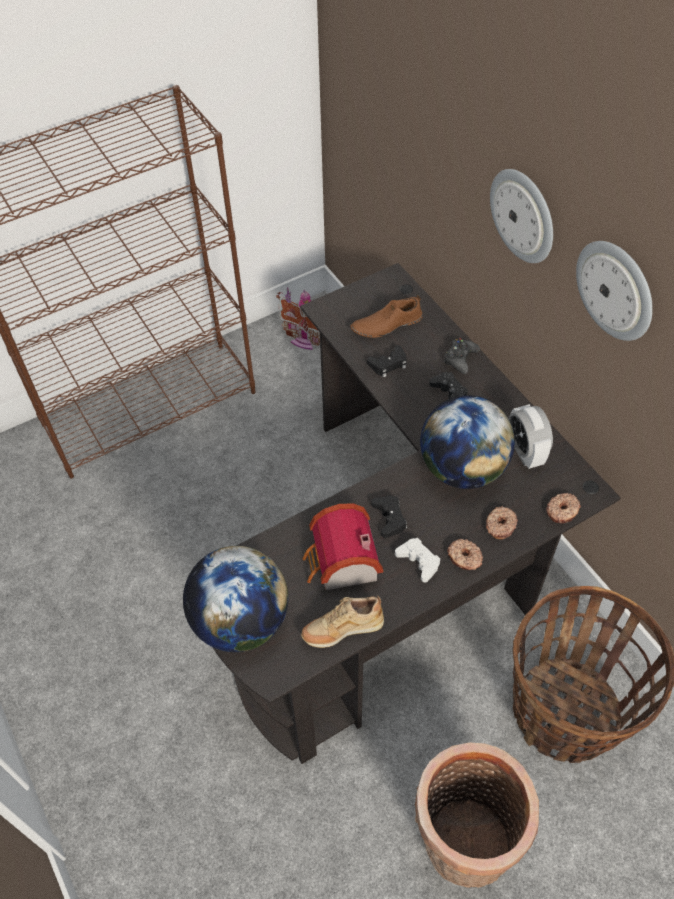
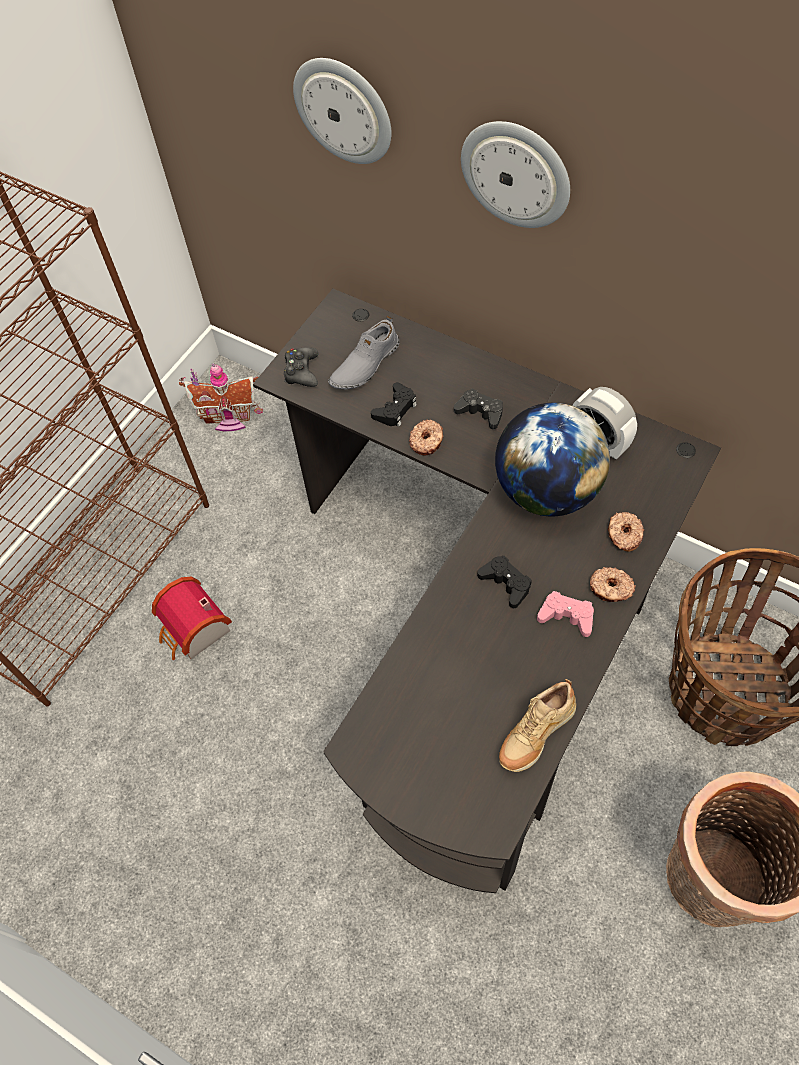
camera: 25 degrees left, 5 degrees up
(241, 621) = (418, 784): globe -> none
(341, 565) = (488, 662): toy house -> toy house (195, 632)
(386, 324) = (364, 364): brown shoe -> grey shoe
(418, 561) = (566, 616): white game controller -> pink game controller
(460, 359) = (468, 369): black game controller -> black game controller (301, 371)
(562, 511) = (675, 489): donut -> donut (427, 441)
(616, 289) = (675, 219): wall clock -> wall clock (344, 110)

